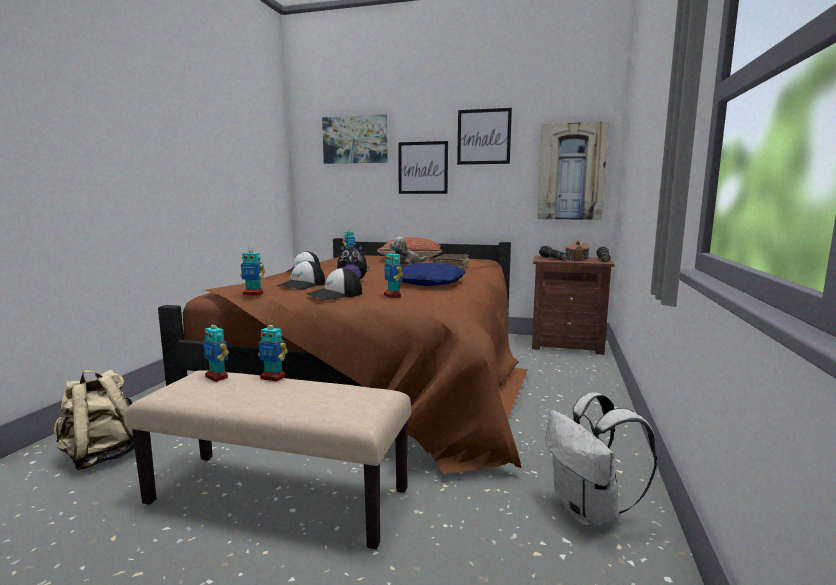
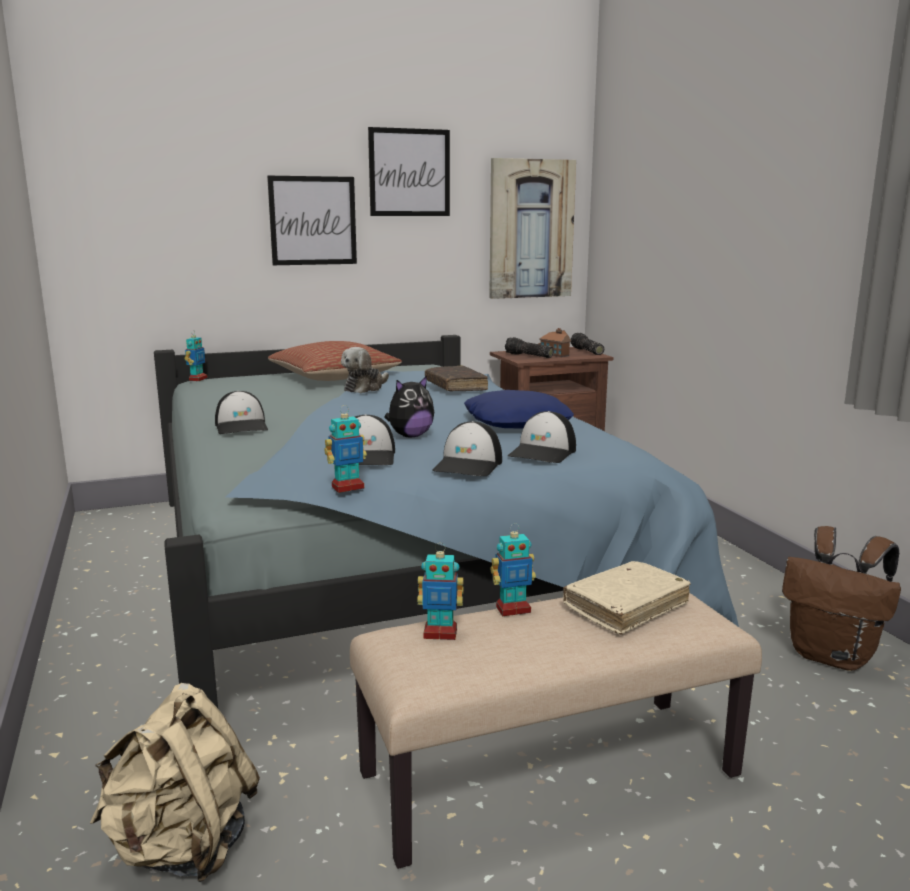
camera: 35 degrees left, 5 degrees up
(329, 393) = (626, 606): none -> beige book
(355, 140) = (181, 167): picture -> none
(386, 371) = (390, 565): brown bed -> blue bed
(393, 296) = (543, 452): toy robot -> cap
(589, 512) = (833, 656): white backpack -> brown backpack

